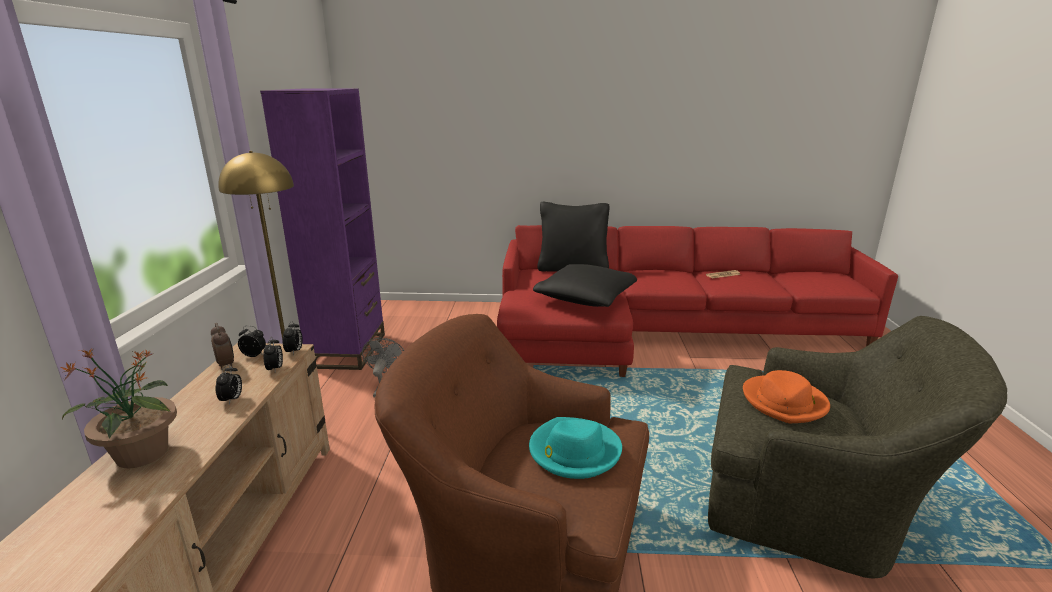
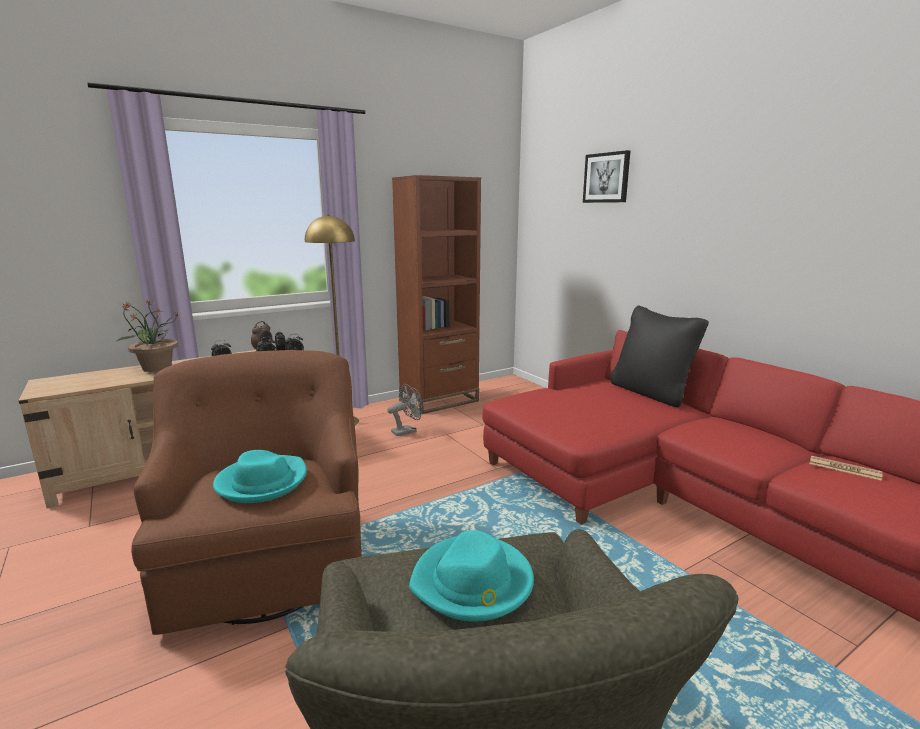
camera: 55 degrees right, 5 degrees down
(348, 350) = (439, 400): purple bookcase -> brown bookcase
(464, 88) = (606, 178): none -> picture
(586, 298) = (586, 416): black pillow -> none
(784, 402) = (473, 582): orange hat -> turquoise hat

